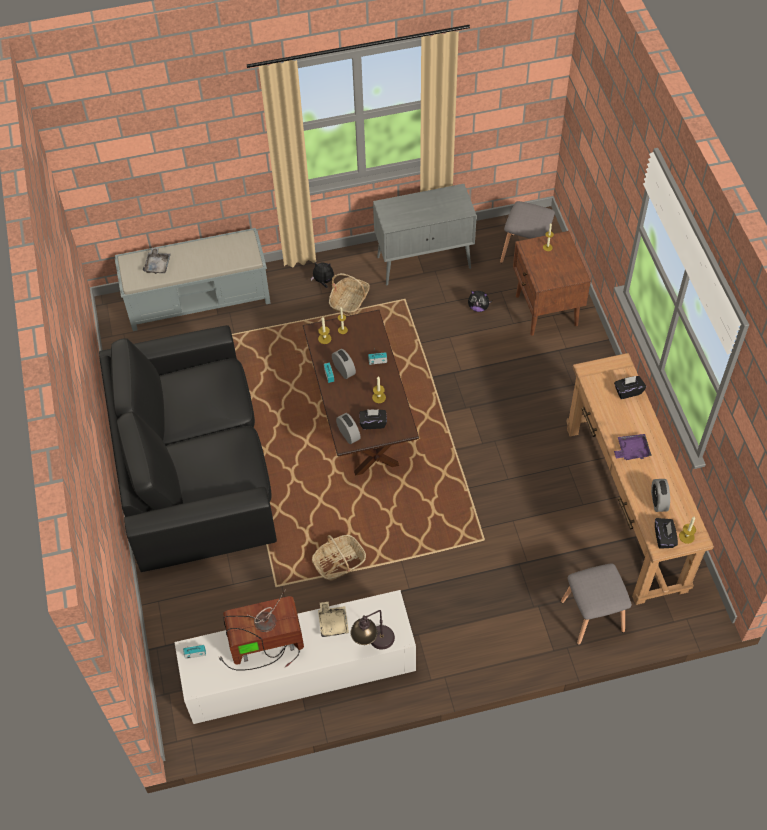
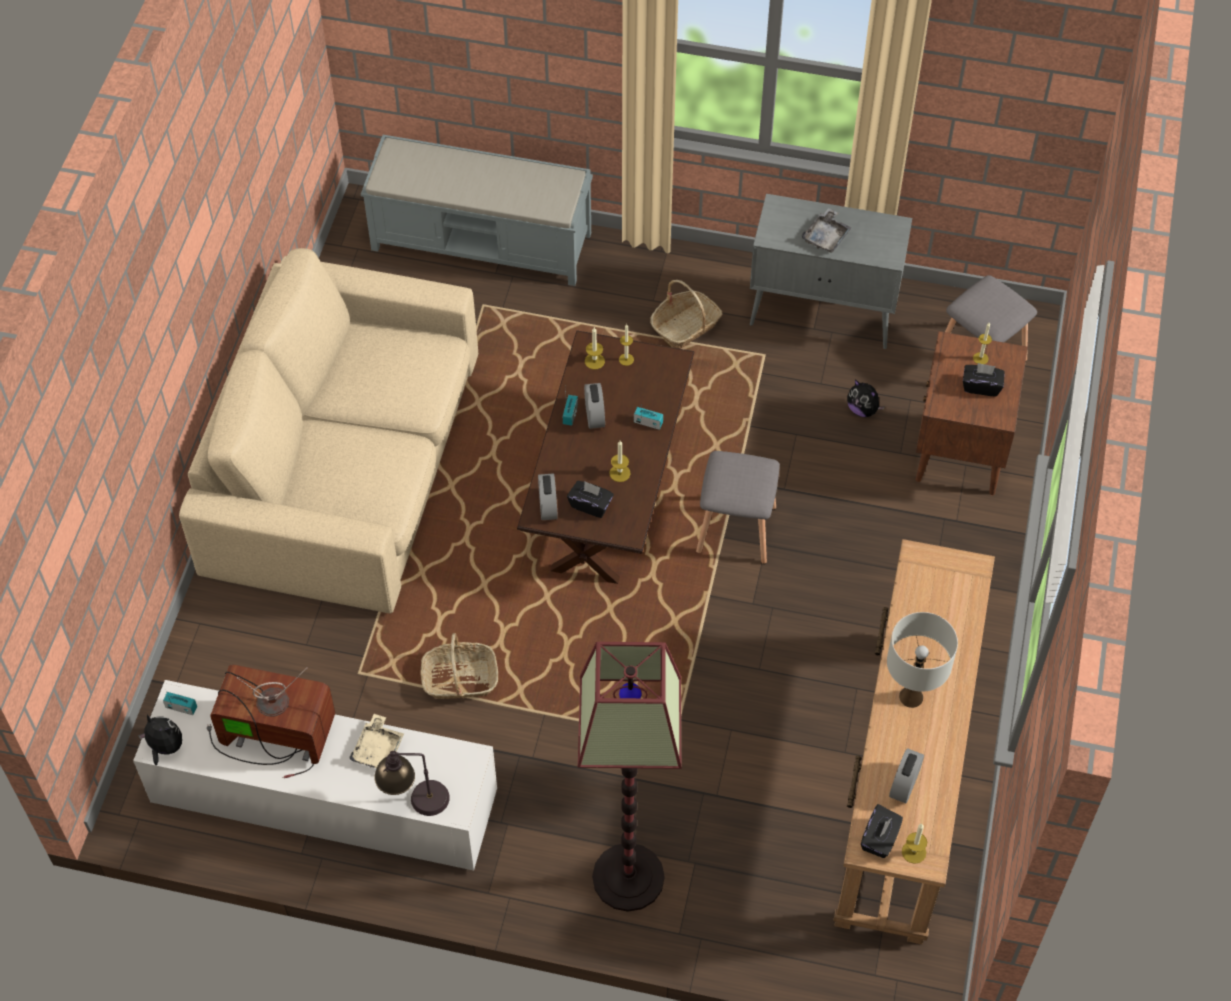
camera: 25 degrees right, 0 degrees up
(158, 265) = (430, 170): grey tray -> grey tray (826, 237)
(194, 465) = (346, 465): black sofa -> beige sofa
(323, 281) = (665, 285): plush toy -> plush toy (165, 747)
(505, 633) = (627, 878): none -> floor lamp
(593, 617) = (763, 914): grey stool -> grey stool (737, 531)
(628, 391) = (958, 611): black tissue box -> black tissue box (981, 386)
(631, 450) = (910, 696): purple tray -> white table lamp

